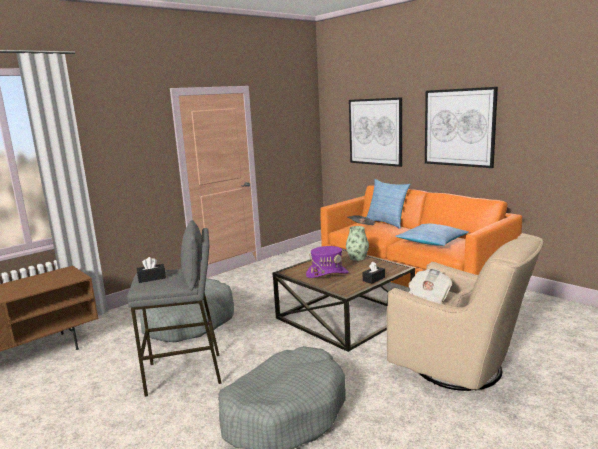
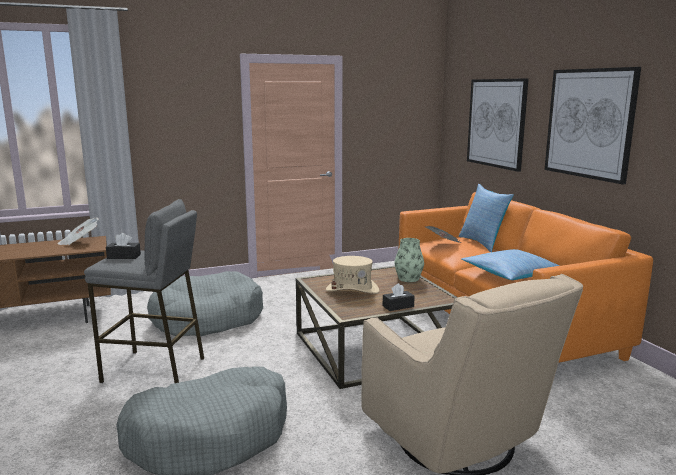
camera: 20 degrees right, 0 degrees up
(327, 274) = (352, 290): purple hat -> beige hat
(428, 299) = (428, 341): newspaper -> newspaper (79, 242)

